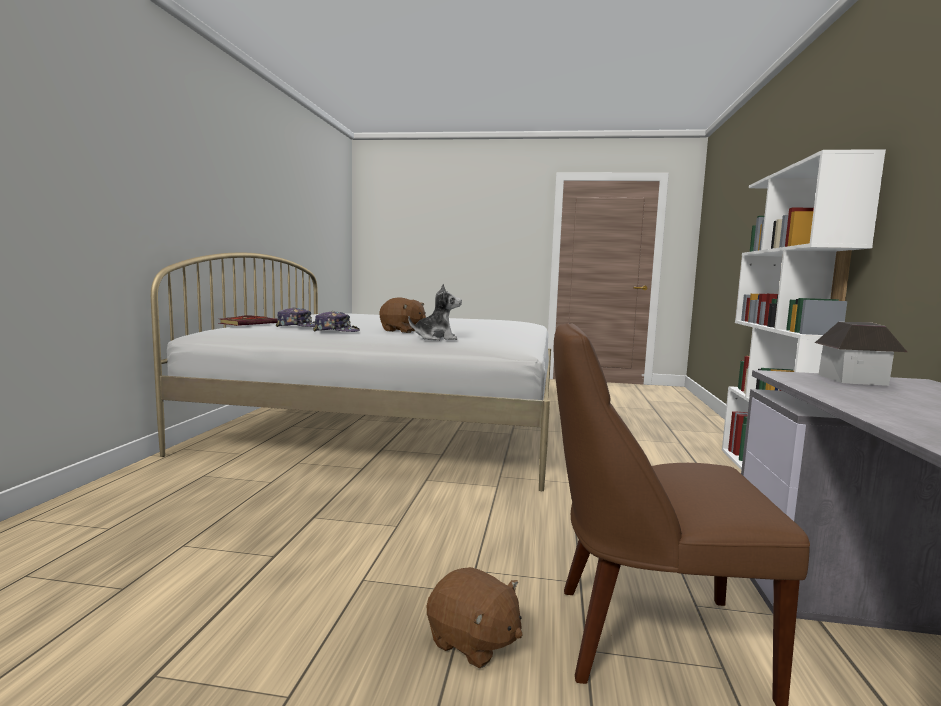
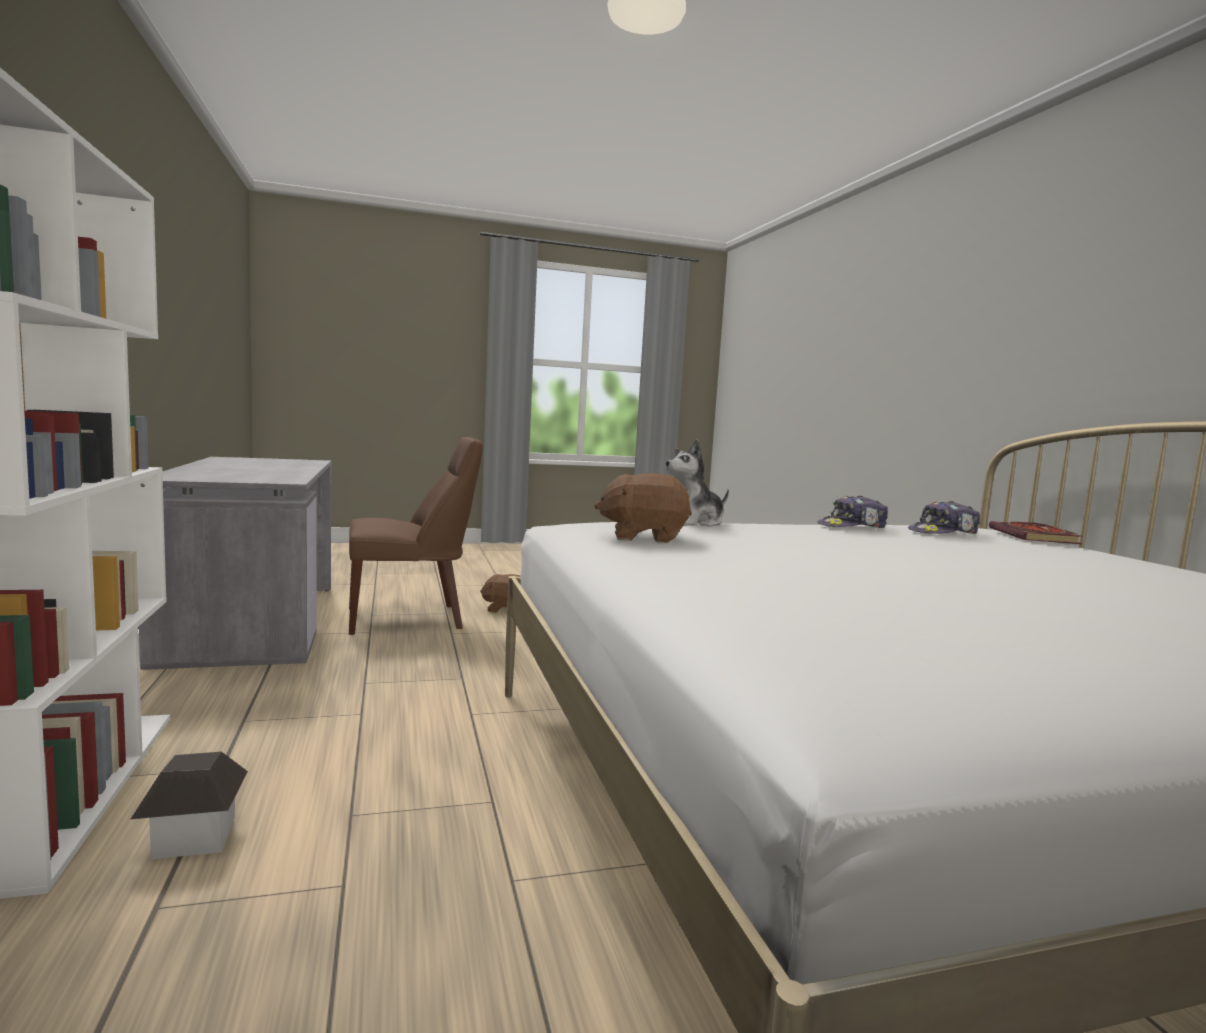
camera: 155 degrees right, 0 degrees up
(402, 331) = (796, 534): brown plush toy -> brown plush toy (643, 537)
(853, 380) = (233, 478): toy house -> toy house (194, 836)

